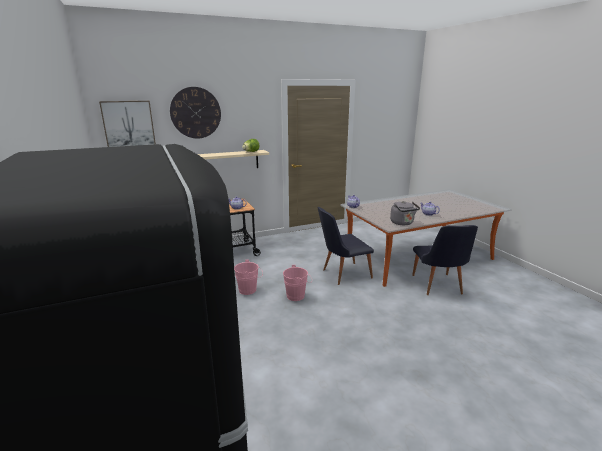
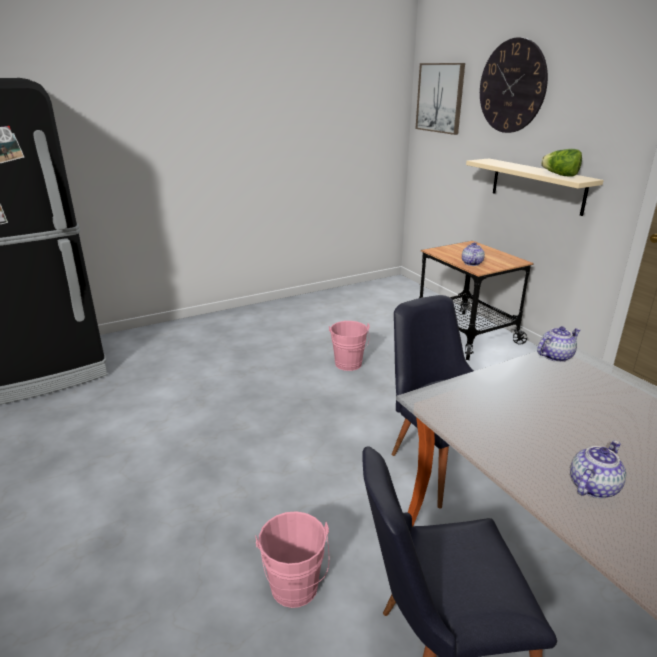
camera: 85 degrees right, 5 degrees up
(297, 296) = (340, 409): pink bucket -> pink bucket (295, 592)
(403, 223) = (464, 422): grey kettle -> none

